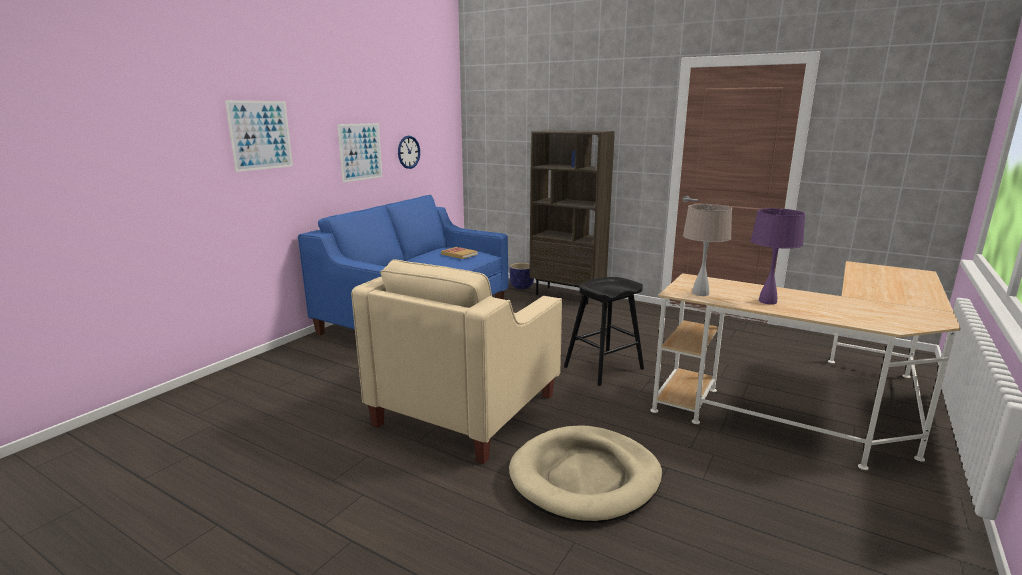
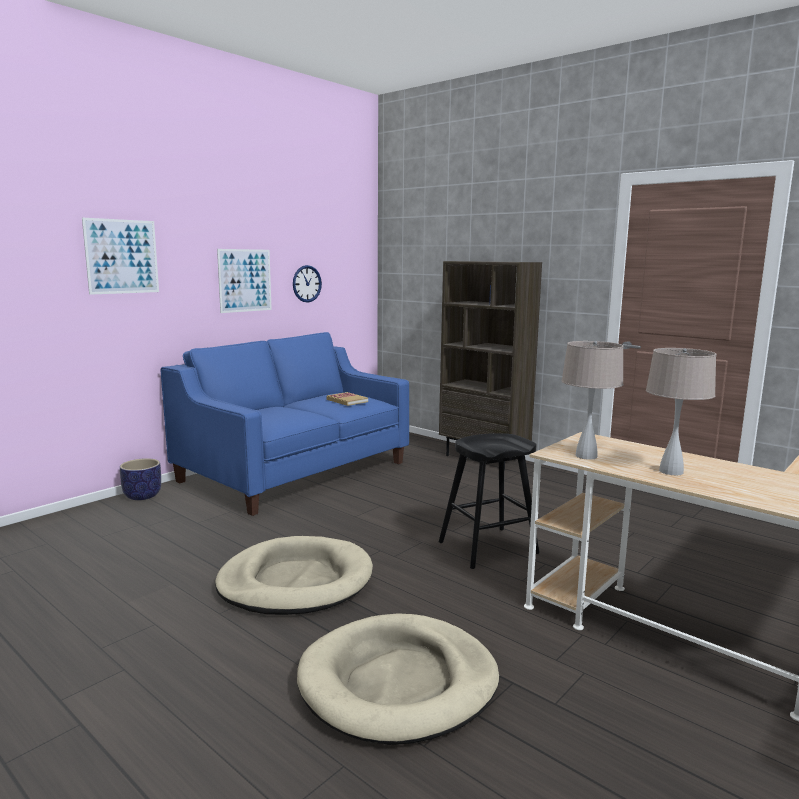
camera: 10 degrees right, 5 degrees down
(466, 409) = (295, 581): beige armchair -> beige dog bed
(521, 286) = (433, 445): planter -> planter (142, 496)
(768, 301) = (671, 471): purple table lamp -> beige table lamp

